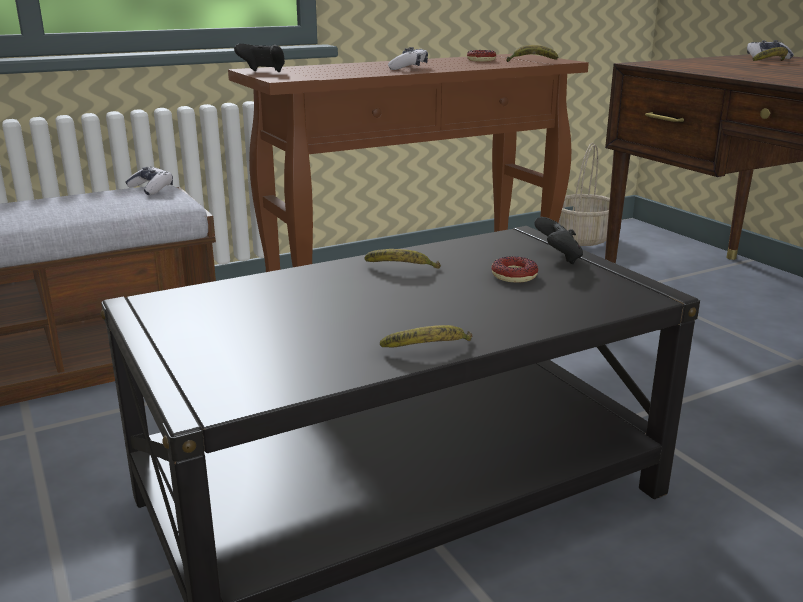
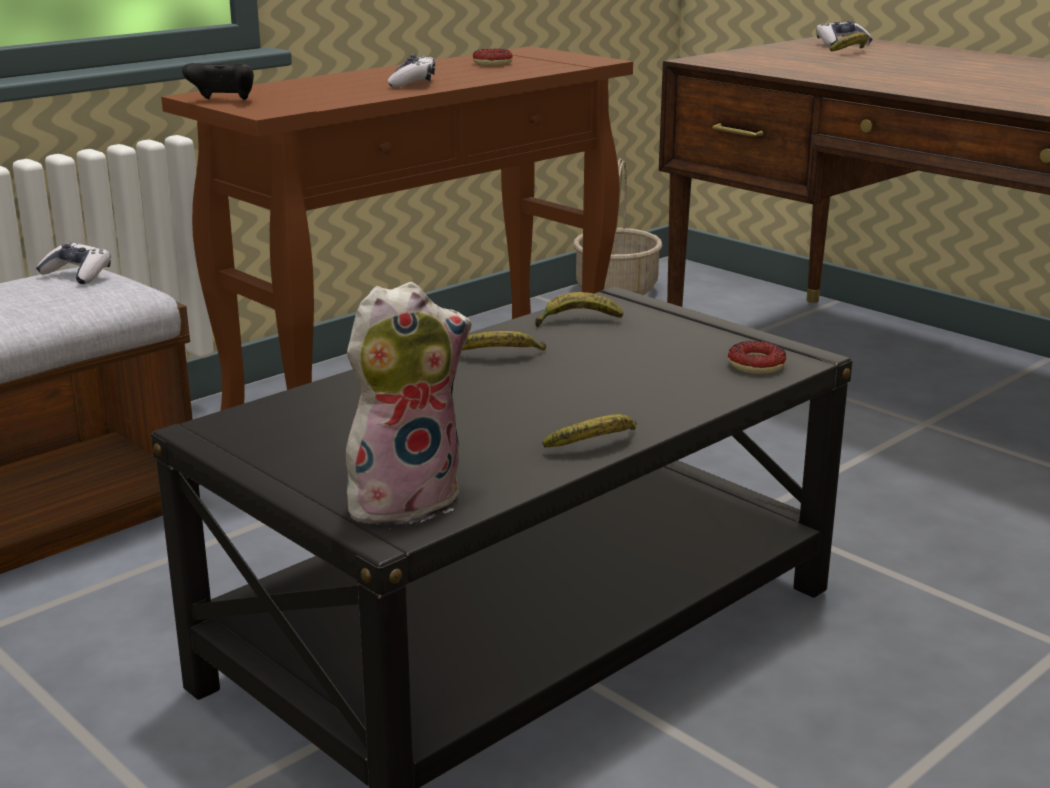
camera: 15 degrees left, 0 degrees up
(238, 378) = (405, 500): none -> plush toy
(514, 276) = (637, 351): donut -> donut (756, 365)
(531, 61) = (561, 63): banana -> banana (577, 321)
(558, 258) = (676, 325): black game controller -> none

